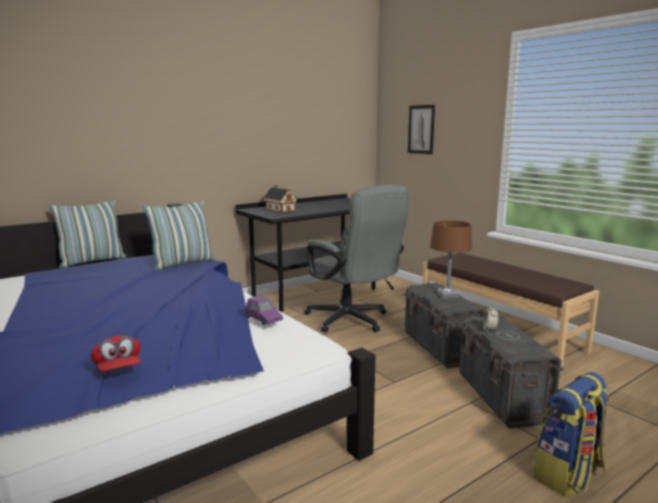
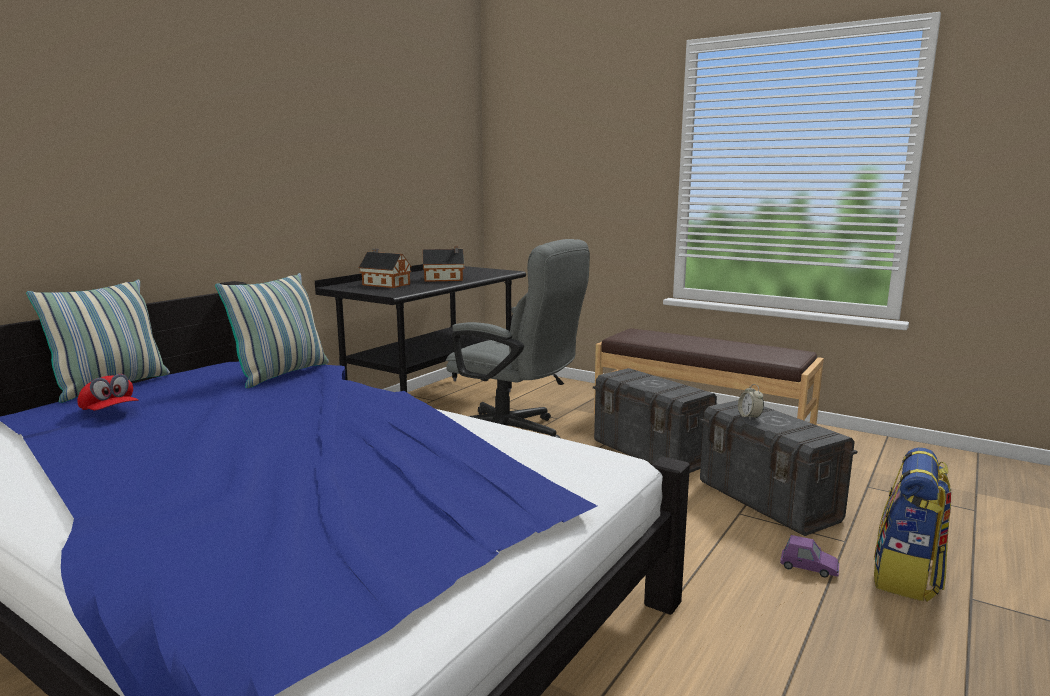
camera: 20 degrees left, 0 degrees up
(118, 369) = (381, 541): red cap -> red cap (110, 412)
(263, 319) = (507, 437): purple toy car -> purple toy car (809, 567)
(324, 208) = (445, 279): none -> toy house
(421, 129) = (555, 167): picture -> none
(447, 295) = (658, 382): brown table lamp -> none

